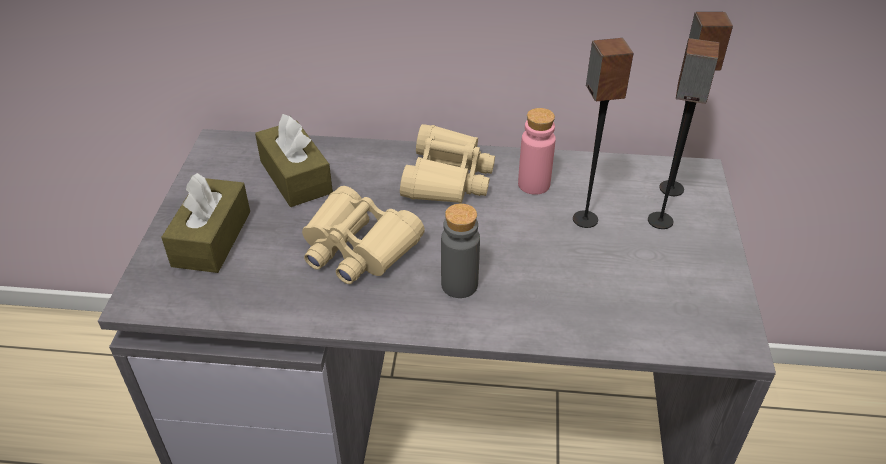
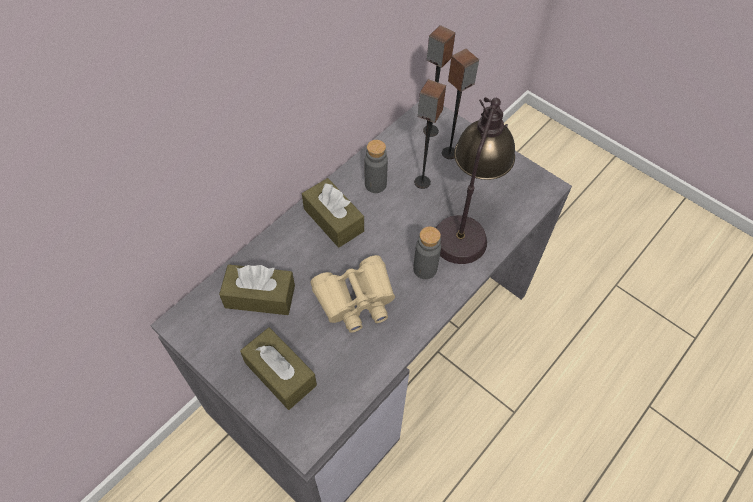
camera: 55 degrees left, 15 degrees up
(447, 178) = (333, 220): beige binoculars -> brown tissue box
(534, 184) = (375, 184): pink bottle -> grey bottle
(570, 288) = (465, 223): none -> table lamp

